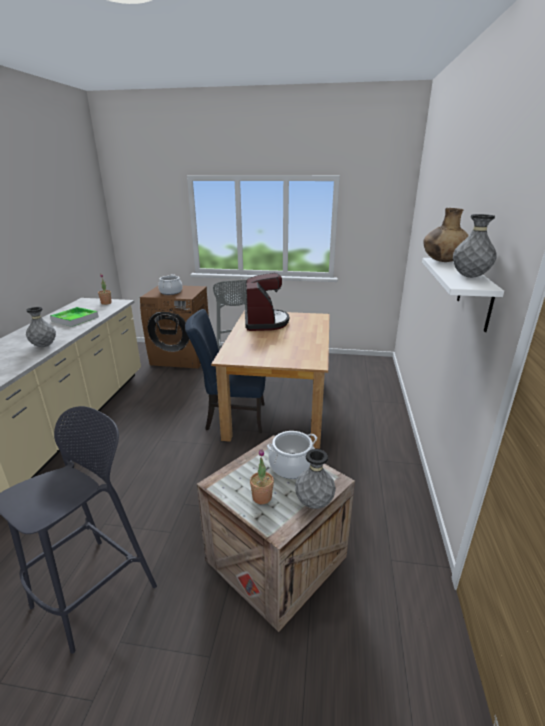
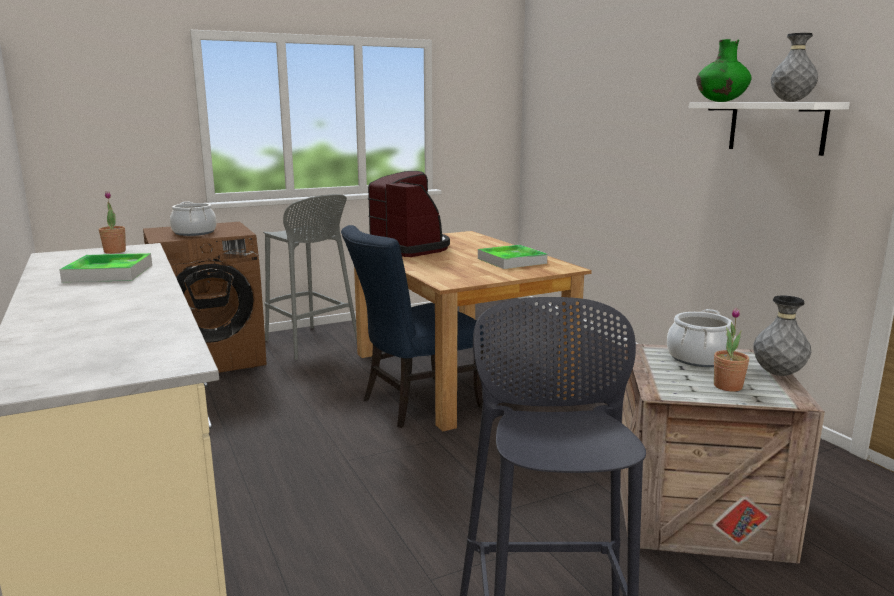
camera: 35 degrees left, 10 degrees down
(44, 346) = (149, 304): grey vase -> none
(296, 348) = (511, 261): none -> tray
(443, 261) = (720, 101): brown vase -> green vase

